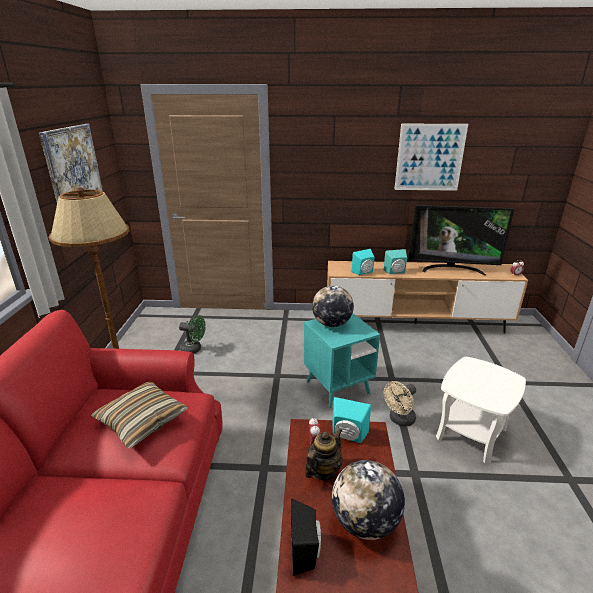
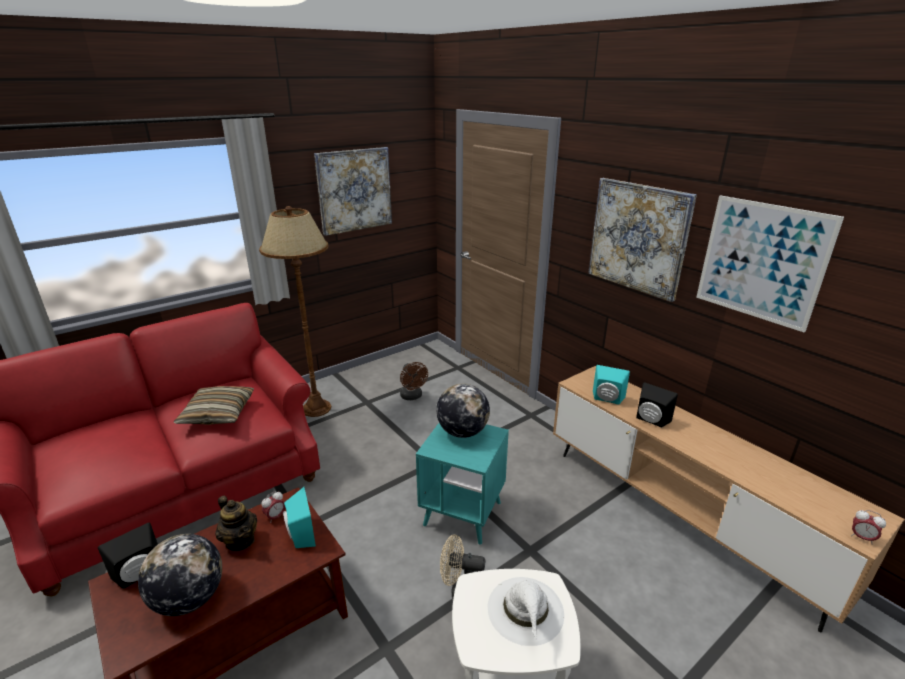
camera: 50 degrees right, 0 degrees up
(194, 349) = (412, 396): green fan -> brown fan
(323, 470) = (240, 541): teapot -> teapot turned 45 degrees clockwise
(348, 161) = (638, 237): none -> picture
(395, 272) = (650, 421): turquoise speaker -> black speaker
(451, 269) = (751, 462): television -> none
(483, 377) = (526, 611): none -> white hat

